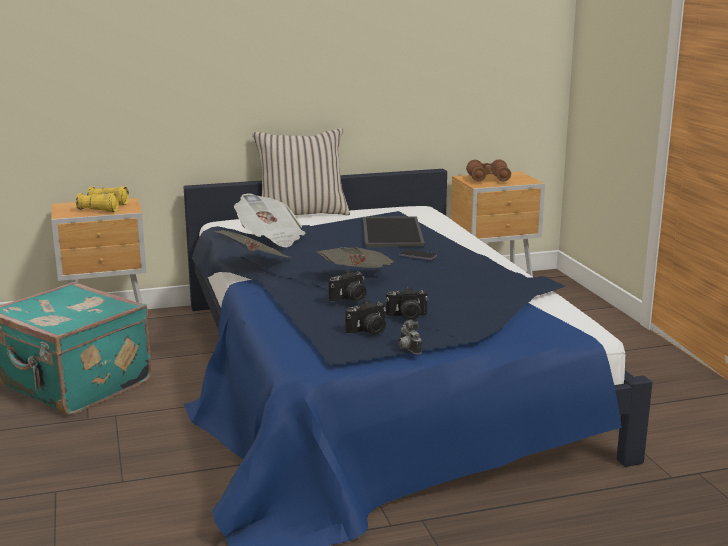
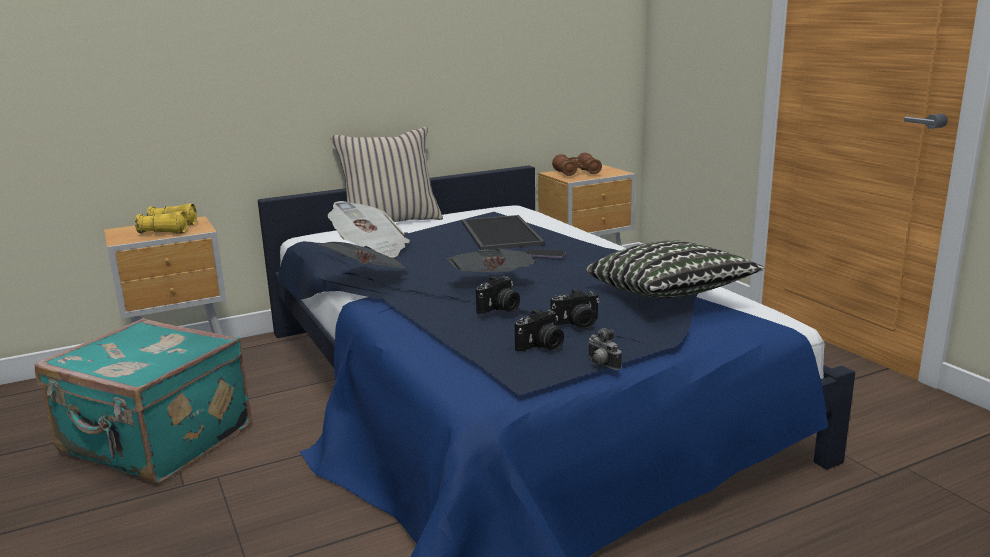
camera: 10 degrees left, 0 degrees up
(502, 300) = (669, 295): none -> pillow

